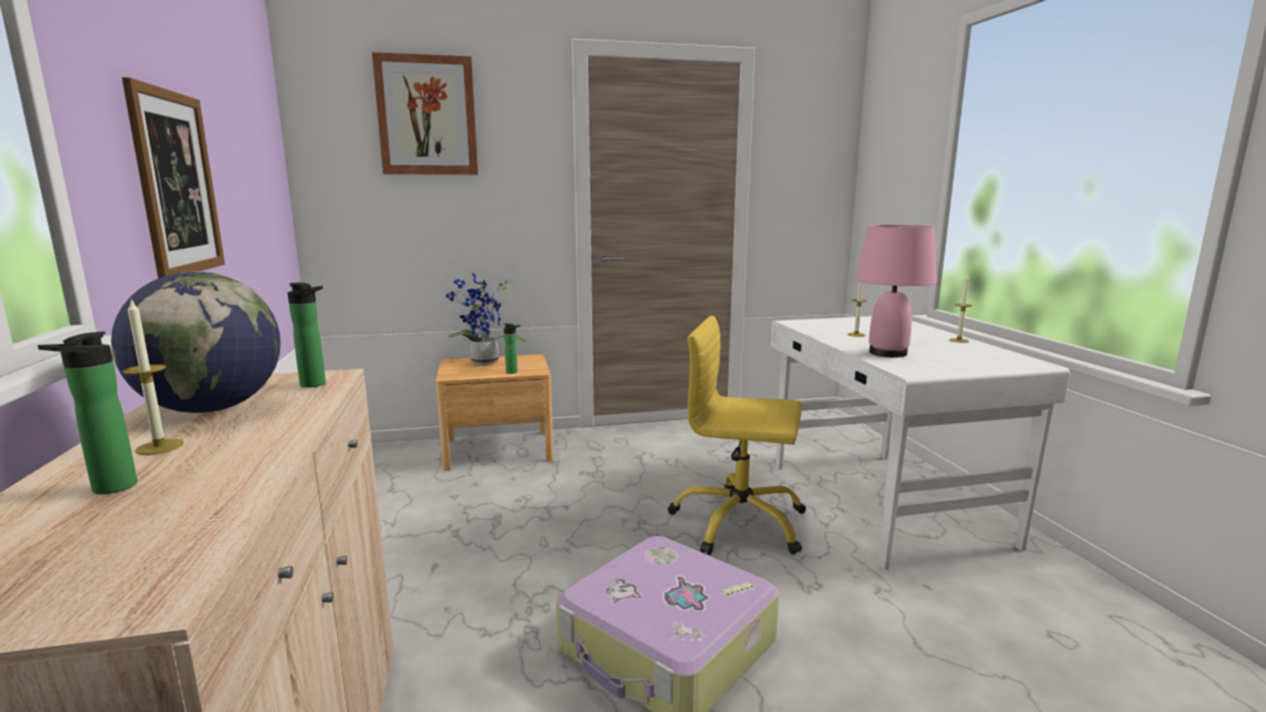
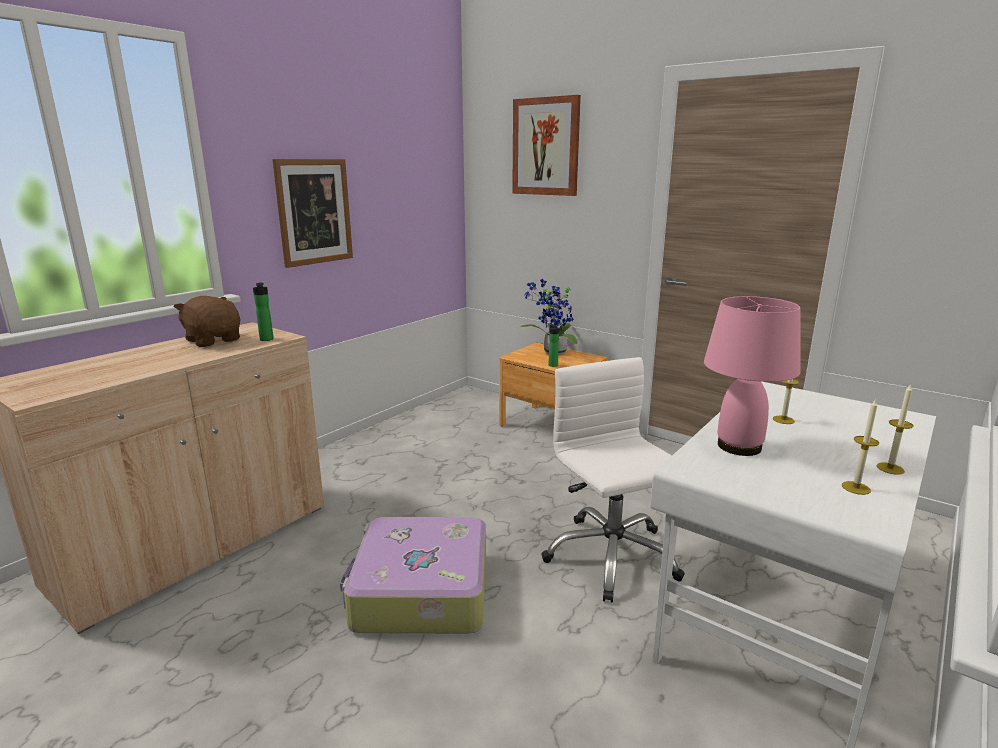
camera: 50 degrees right, 5 degrees up
(108, 489) = (115, 363): bottle -> none
(159, 447) = (162, 352): candle -> candle (856, 488)
(212, 409) = (214, 340): globe -> brown plush toy
(739, 522) = (611, 556): yellow office chair -> white office chair

